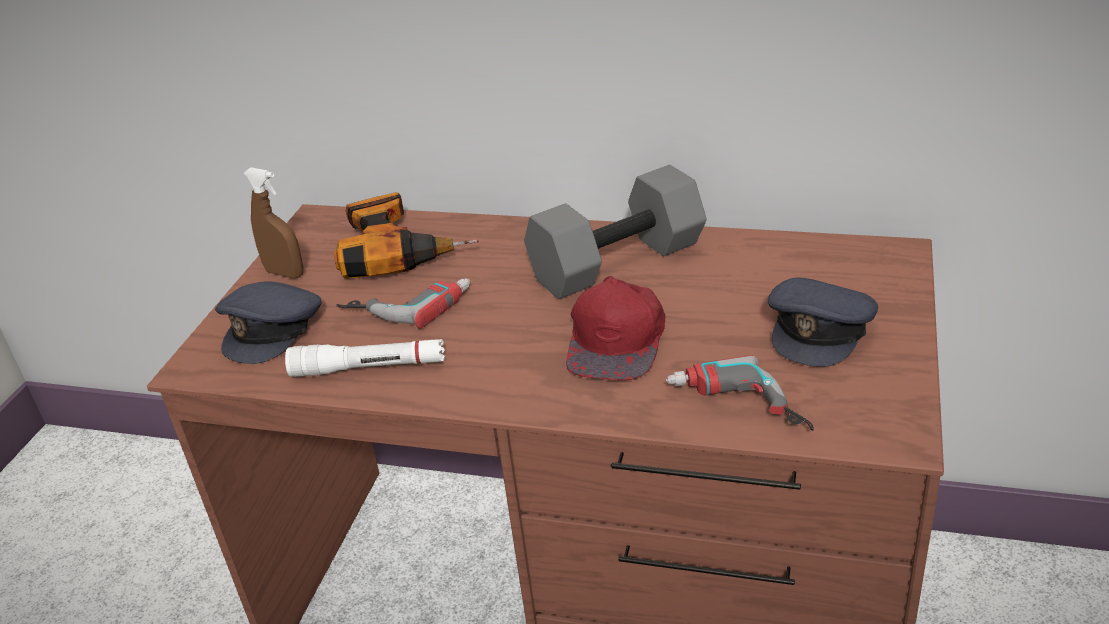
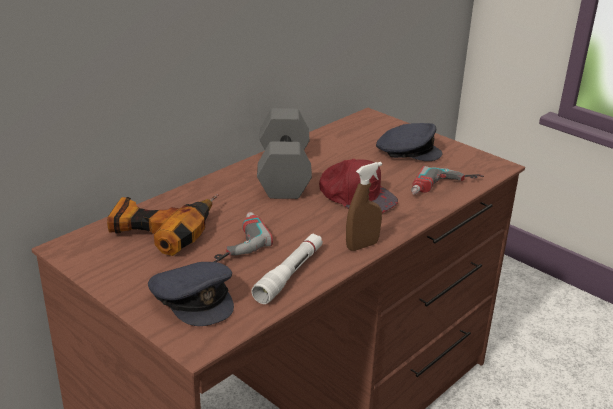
camera: 65 degrees left, 5 degrees down
(285, 273) = (125, 278): brown spray bottle -> brown spray bottle (362, 245)
(820, 329) = (407, 151): grey cap -> grey cap turned 45 degrees counterclockwise

